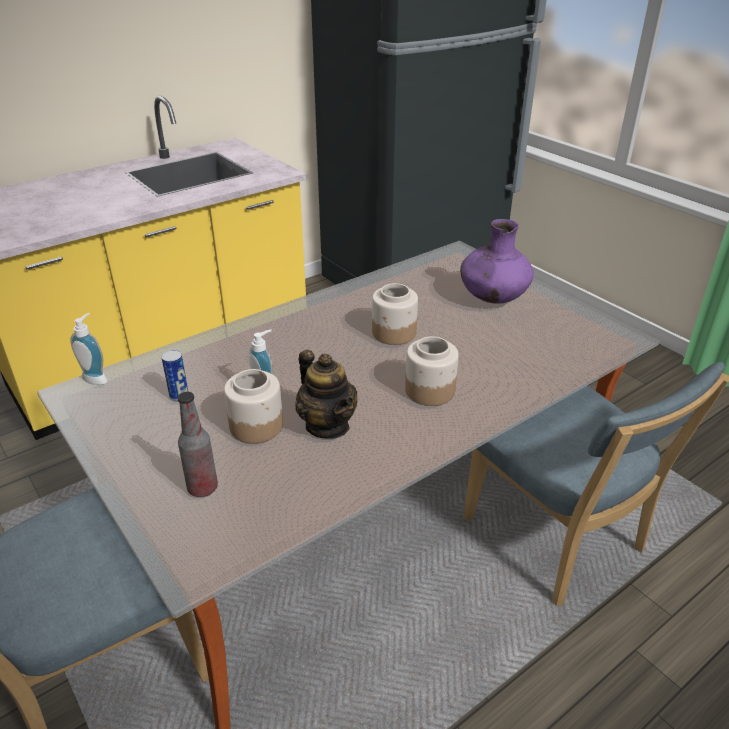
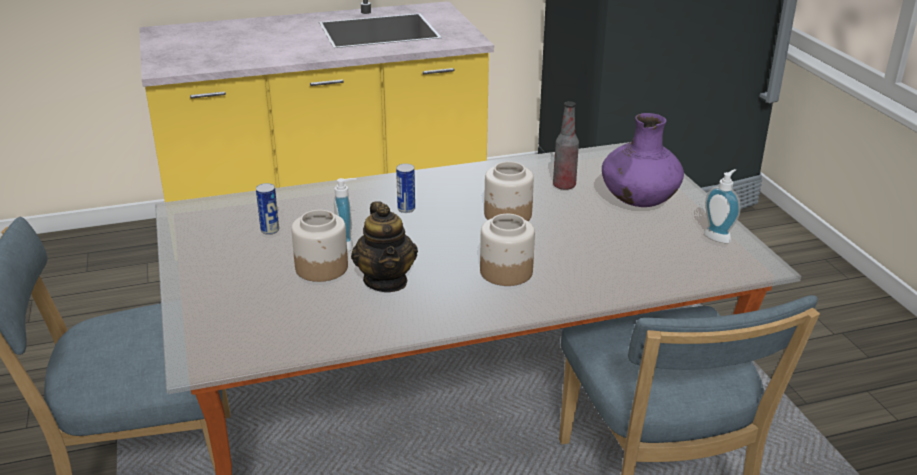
camera: 20 degrees right, 5 degrees down
(97, 378) = (209, 202): soap dispenser -> soap dispenser (719, 236)
(202, 488) = (245, 305): bottle -> bottle (564, 186)
(299, 345) = (406, 209): none -> can

